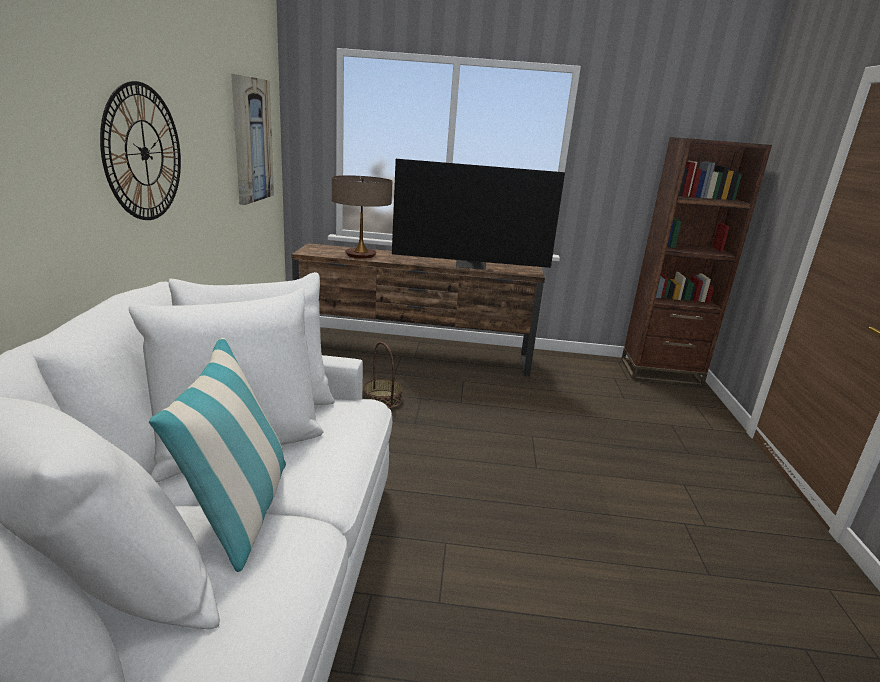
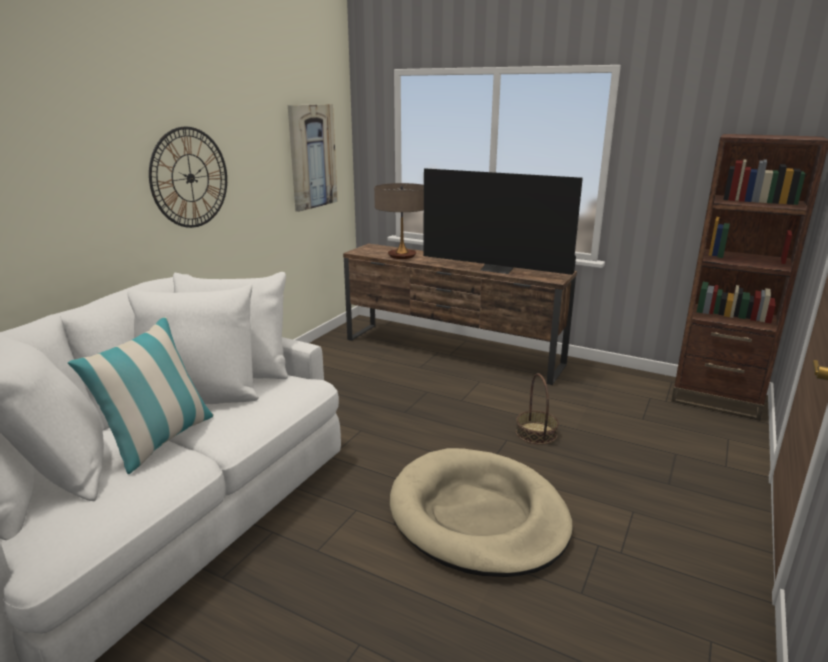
camera: 25 degrees right, 0 degrees up
(382, 399) = (391, 388): basket -> basket (536, 433)
(567, 519) = (478, 516): none -> beige dog bed

